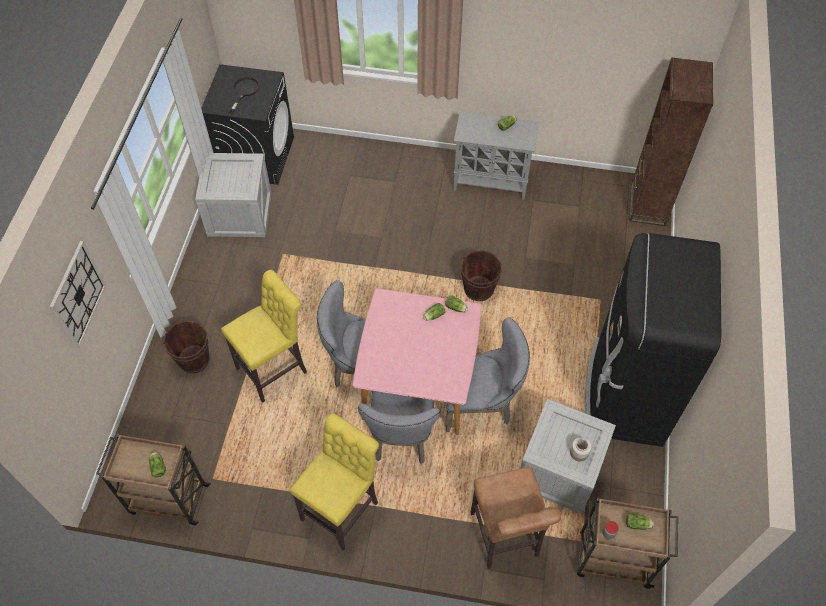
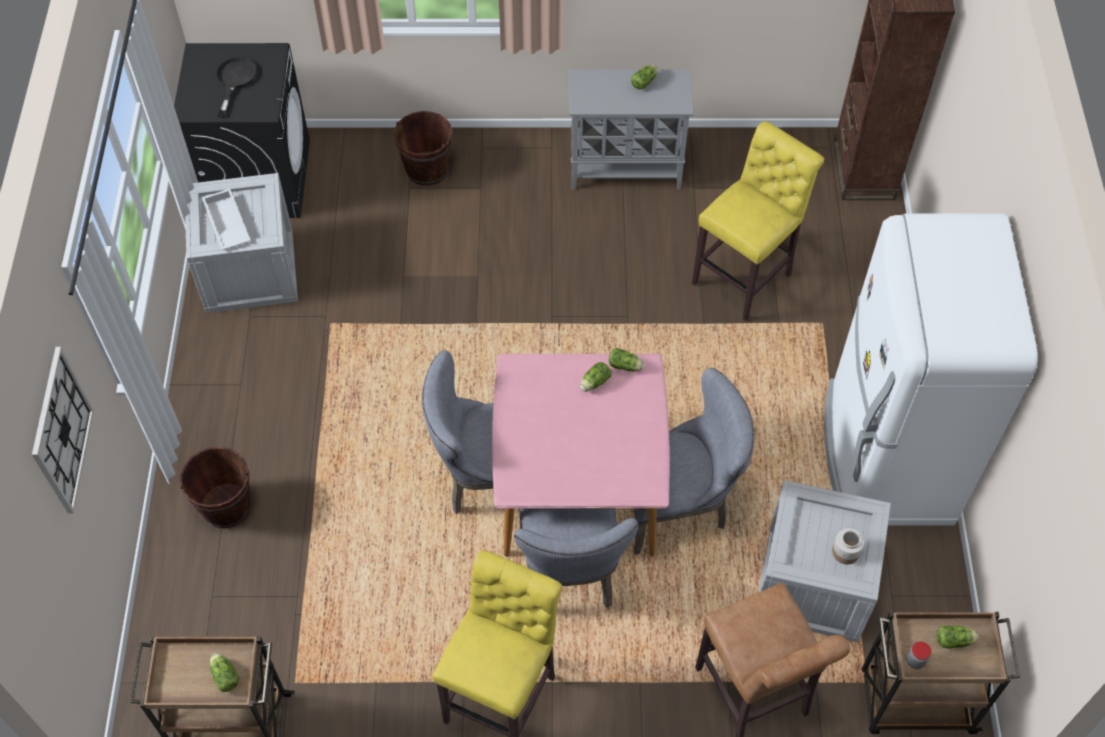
camera: 10 degrees left, 0 degrees up
(224, 181) = (226, 224): none -> white tray
(275, 368) = (356, 500): yellow stool -> yellow stool (745, 276)
(478, 289) = (640, 333): brown bucket -> brown bucket (427, 169)
(625, 393) = (886, 455): black fridge -> white fridge

